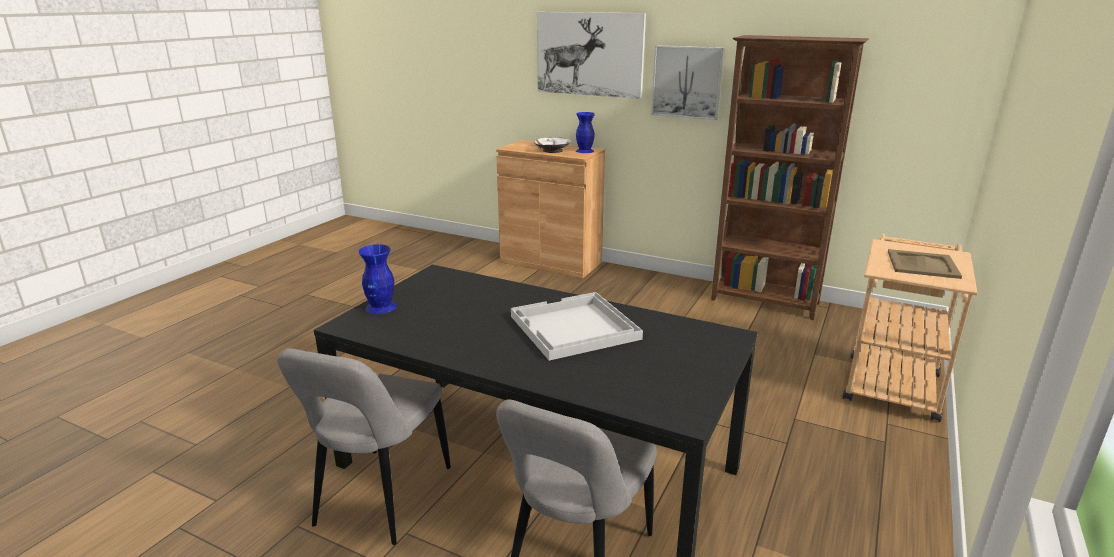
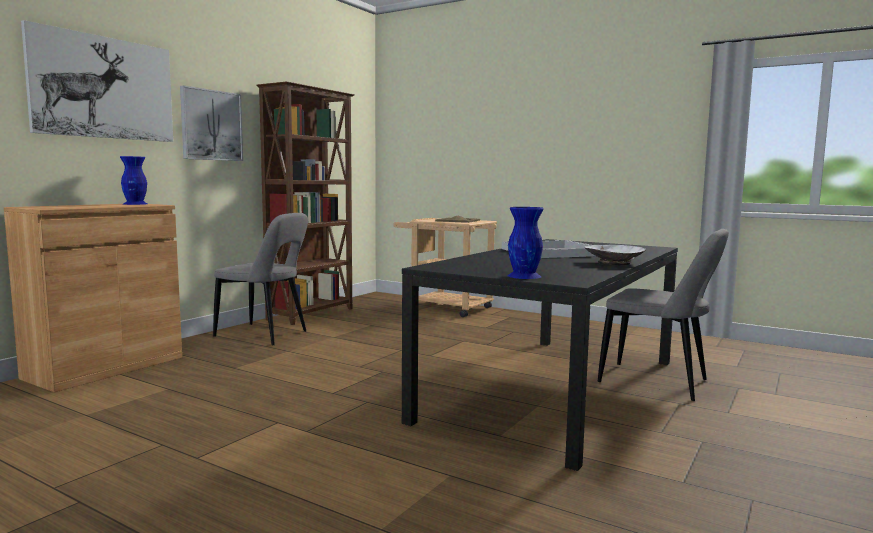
camera: 85 degrees left, 15 degrees down
(380, 500) = (624, 445): grey chair -> grey chair (264, 335)
(552, 150) = (108, 205): white bowl -> white bowl (613, 263)

